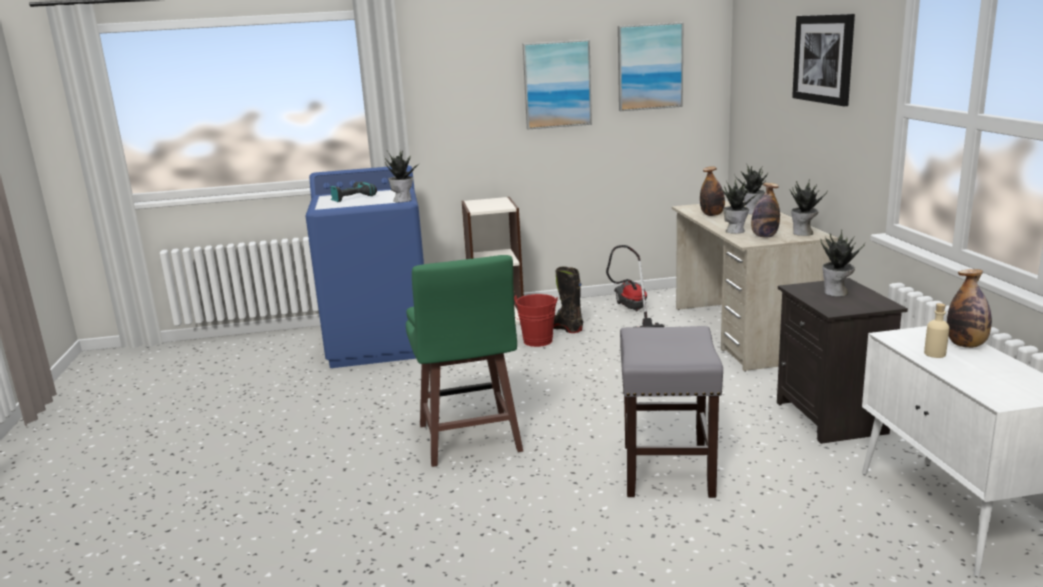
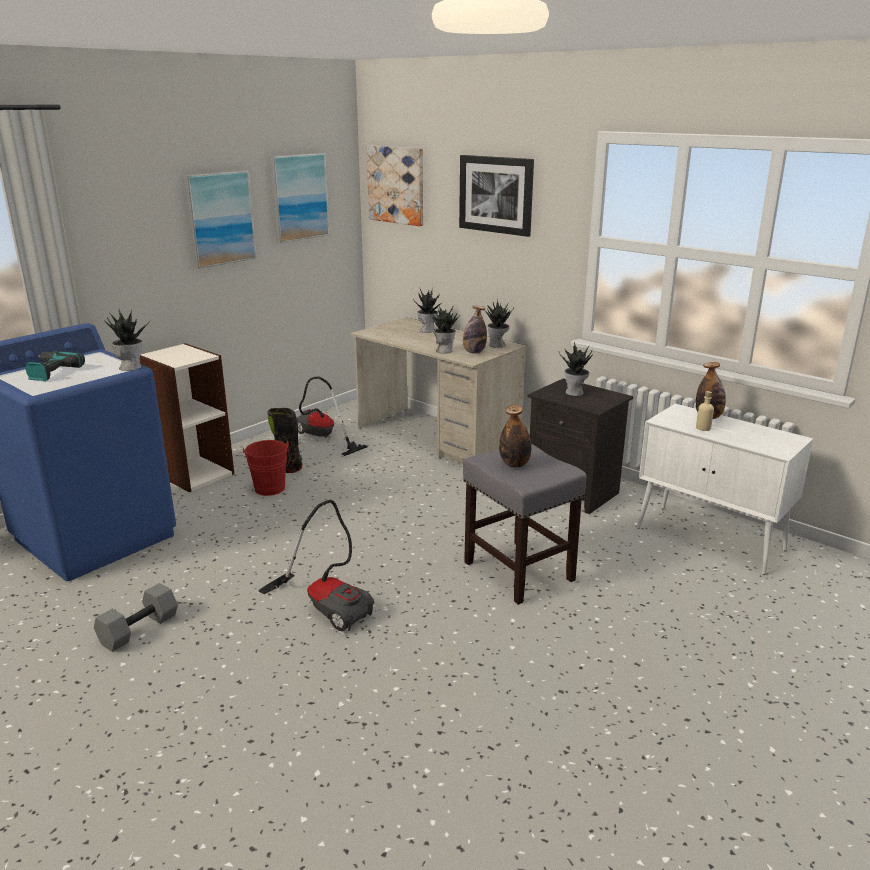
camera: 40 degrees left, 5 degrees up
(331, 412) = (139, 629): none -> grey dumbbell
(469, 440) = (328, 605): green stool -> vacuum cleaner
(712, 215) = (400, 337): bottle -> bottle (514, 464)
(753, 54) = (396, 185): none -> picture

